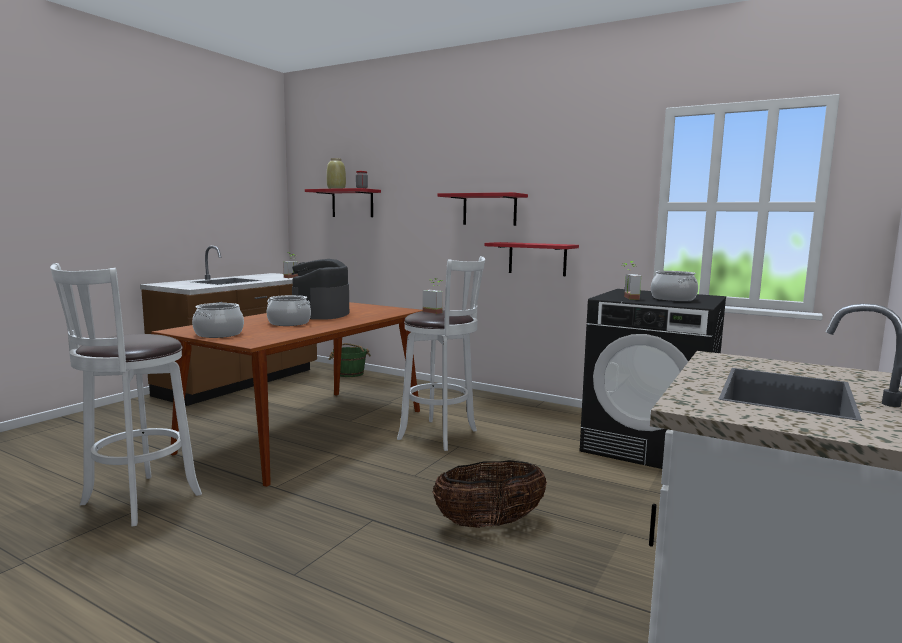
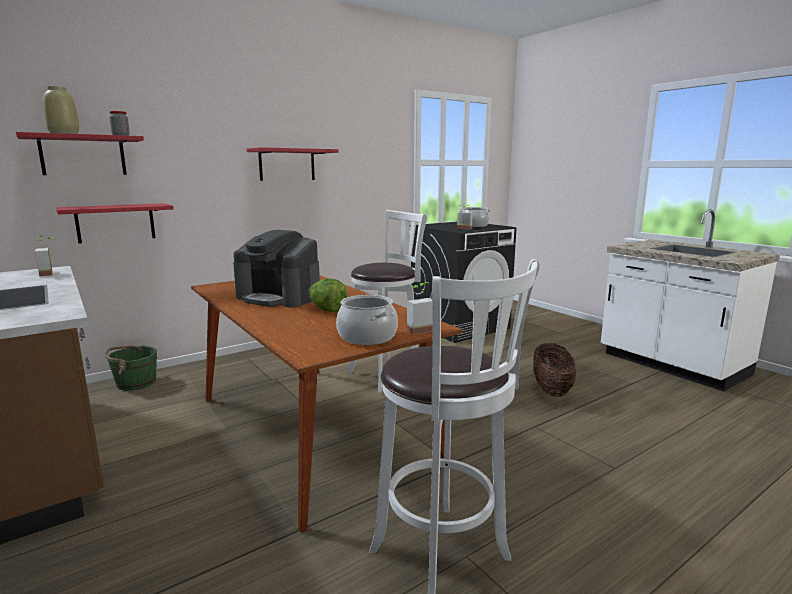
camera: 65 degrees left, 5 degrees up
(289, 323) = (327, 310): cooking pot -> lettuce
(435, 312) = (379, 265): potted plant -> potted plant (418, 329)
(537, 259) = (335, 209): red shelf -> red shelf (115, 223)

